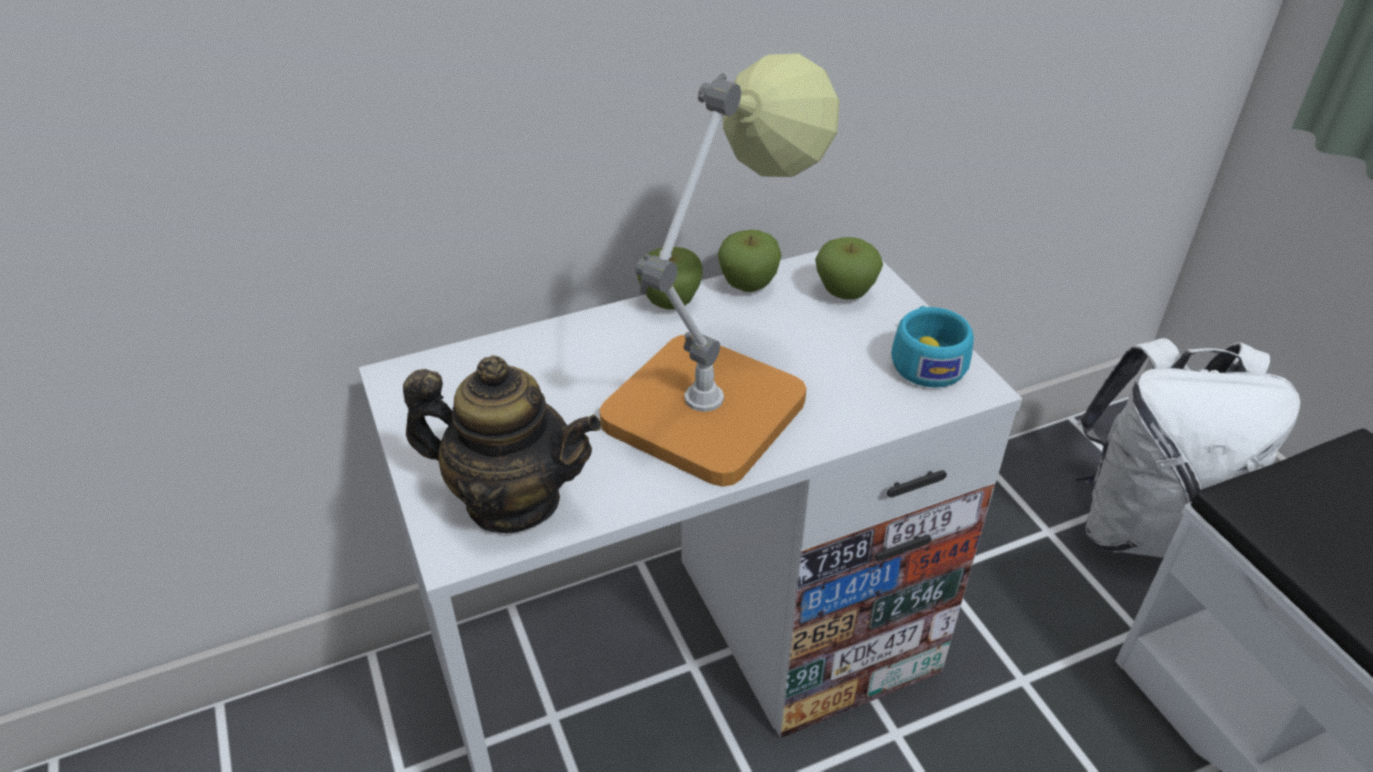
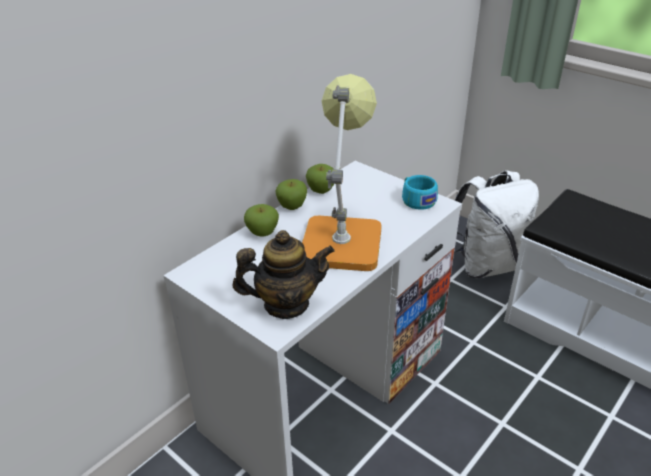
camera: 25 degrees left, 5 degrees down
(845, 293) = (364, 183): apple -> apple (262, 233)

